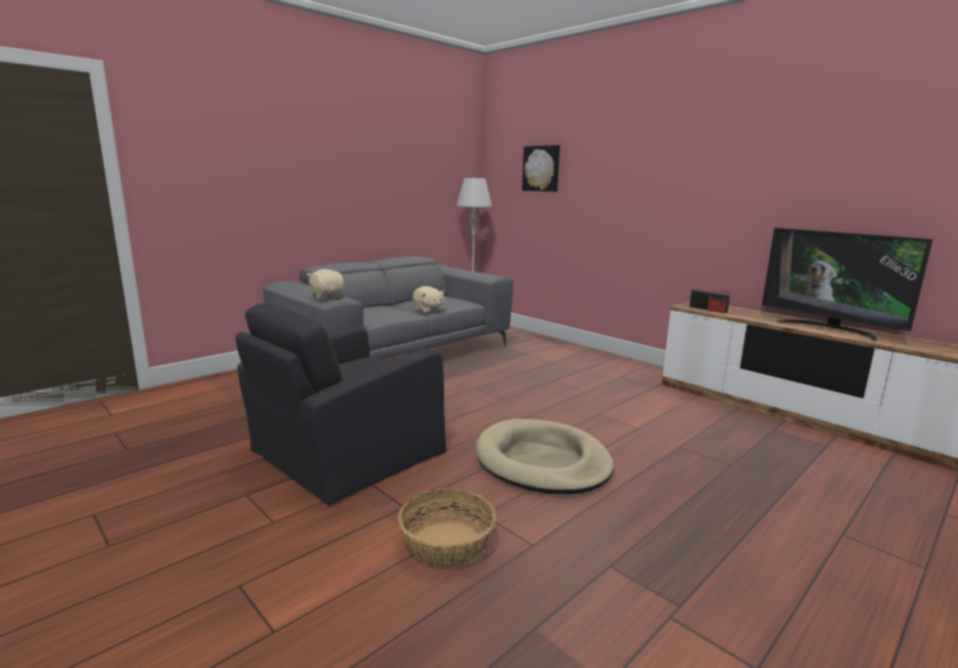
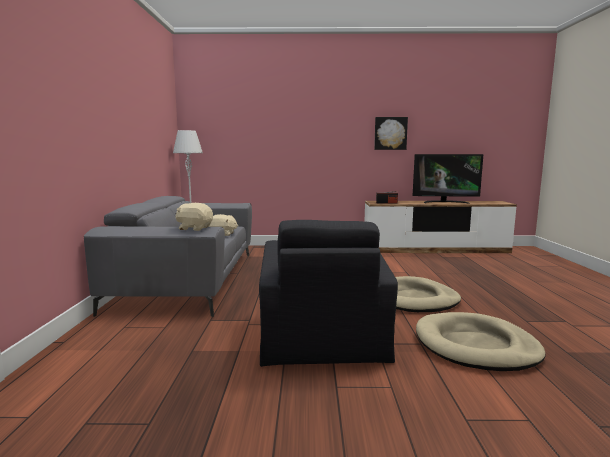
camera: 45 degrees left, 5 degrees down
(447, 545) = (476, 346): basket -> beige dog bed
(541, 168) = (240, 124): picture -> picture (390, 133)

